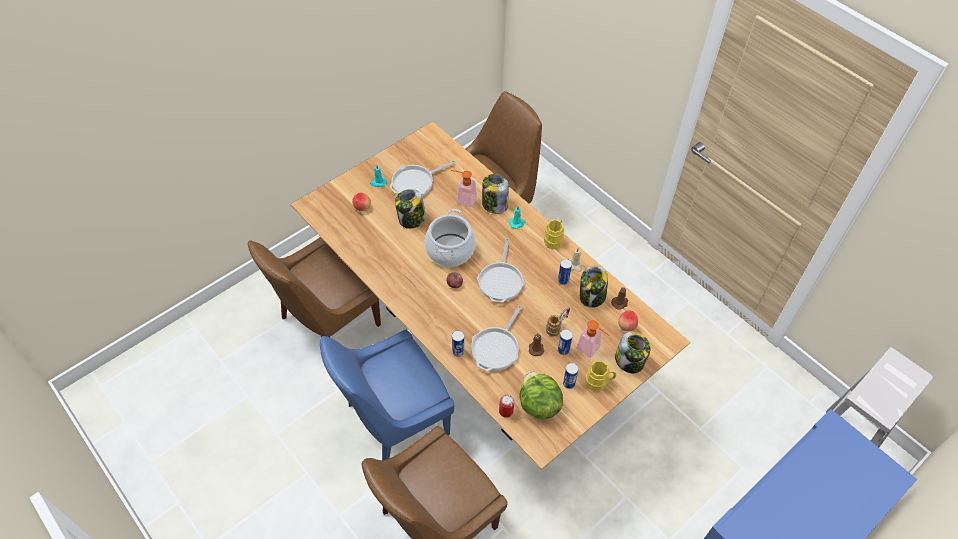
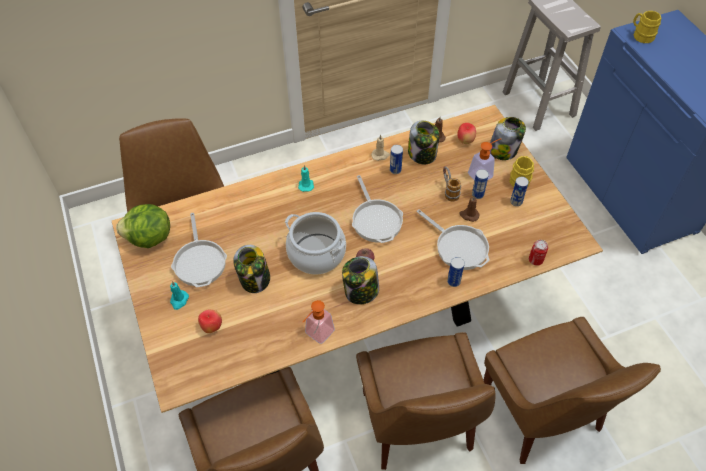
camera: 70 degrees left, 0 degrees up
(394, 421) = (418, 425): blue chair -> brown chair
(463, 199) = (248, 222): soap dispenser -> soap dispenser (316, 335)
(494, 205) = (271, 197): jar -> jar (361, 292)
(501, 280) = (376, 220): frying pan -> frying pan turned 45 degrees clockwise
(538, 404) = (533, 232): lettuce -> lettuce (149, 238)
(554, 239) = (341, 161): yellow mug -> yellow mug (641, 36)

